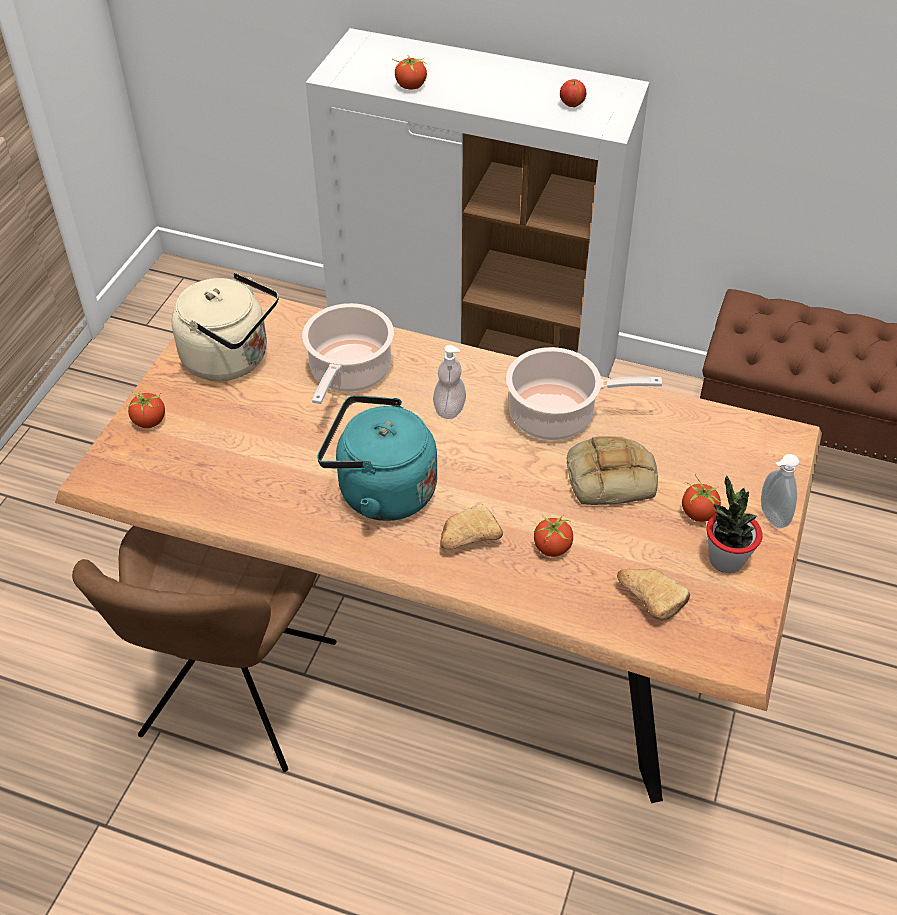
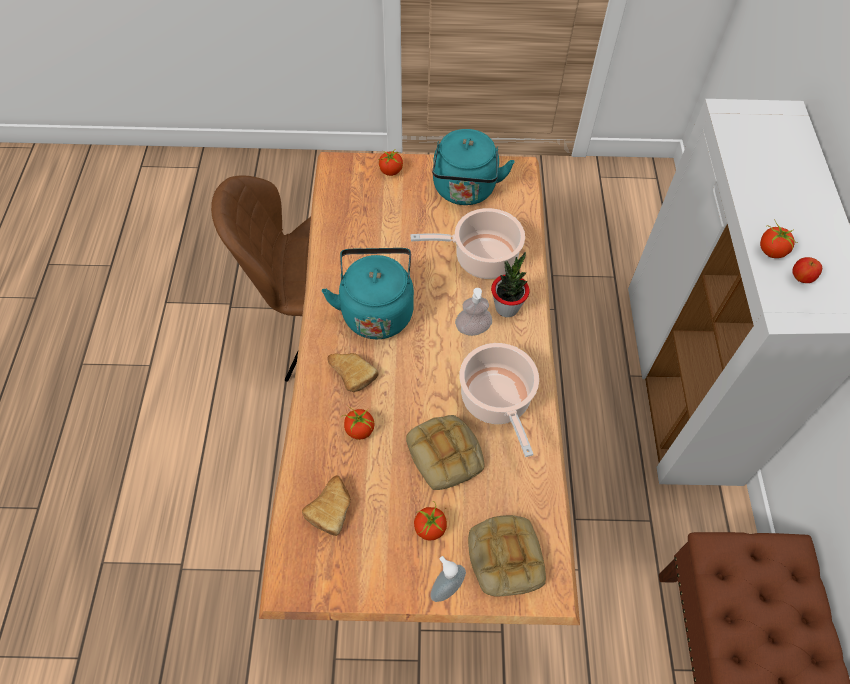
camera: 70 degrees right, 10 degrees up
(231, 359) = (464, 191): beige kettle -> turquoise kettle
(410, 86) = (746, 161): tomato -> tomato (771, 251)
(726, 560) = (387, 558): potted plant -> potted plant (507, 307)
(745, 461) = (504, 557): none -> bread

